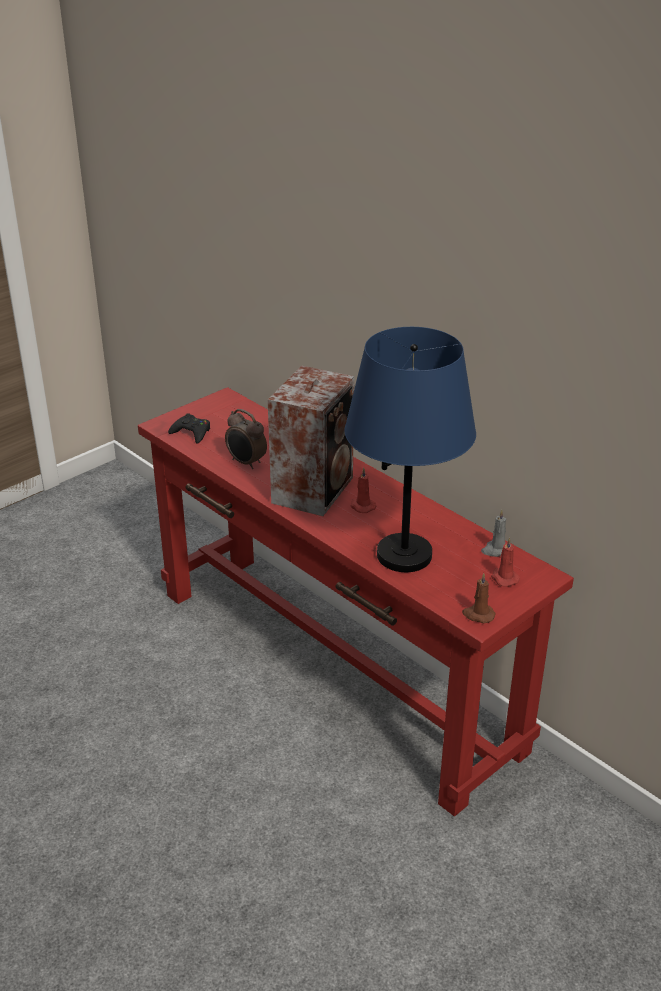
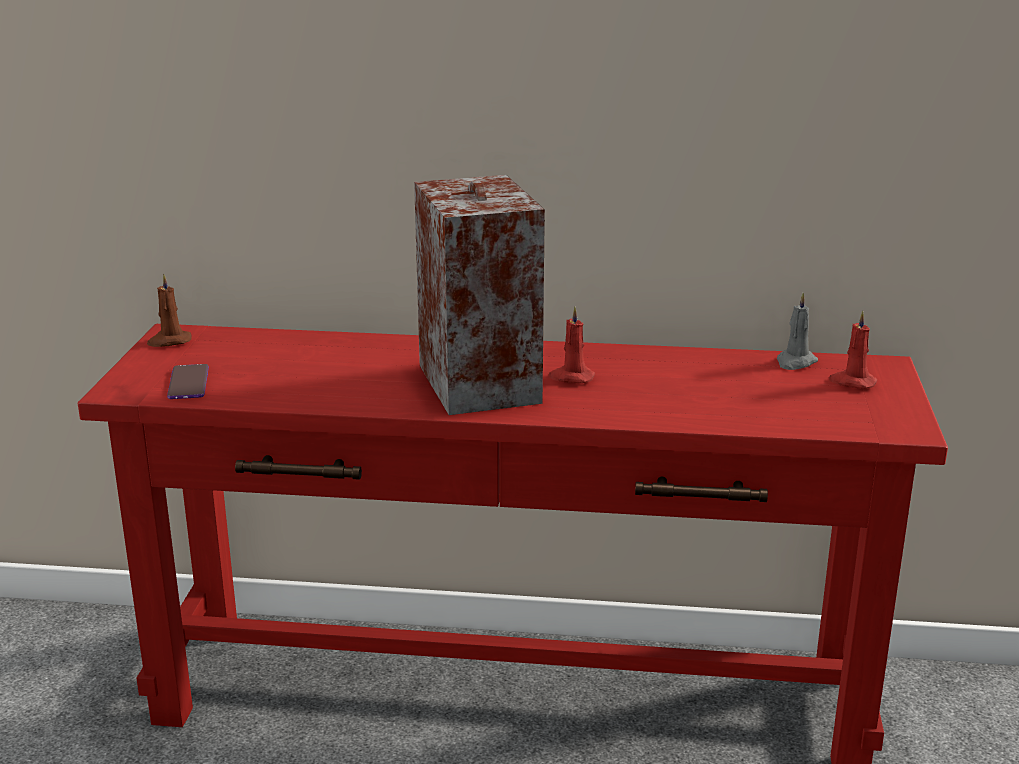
camera: 40 degrees left, 10 degrees down
(191, 432) = (188, 383): black game controller -> phone
(246, 463) = (334, 387): alarm clock -> none
(404, 555) = (710, 403): blue table lamp -> none
(478, 615) = (895, 423): brown candle -> brown candle (169, 341)

